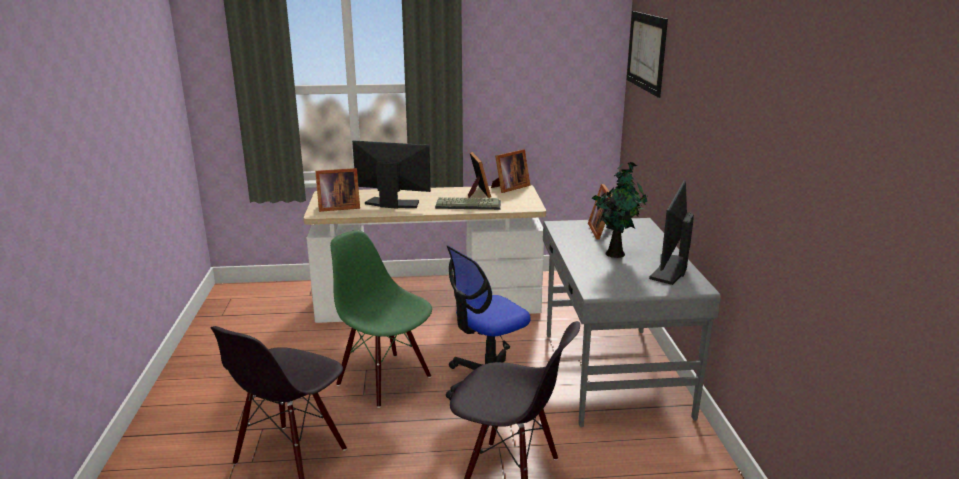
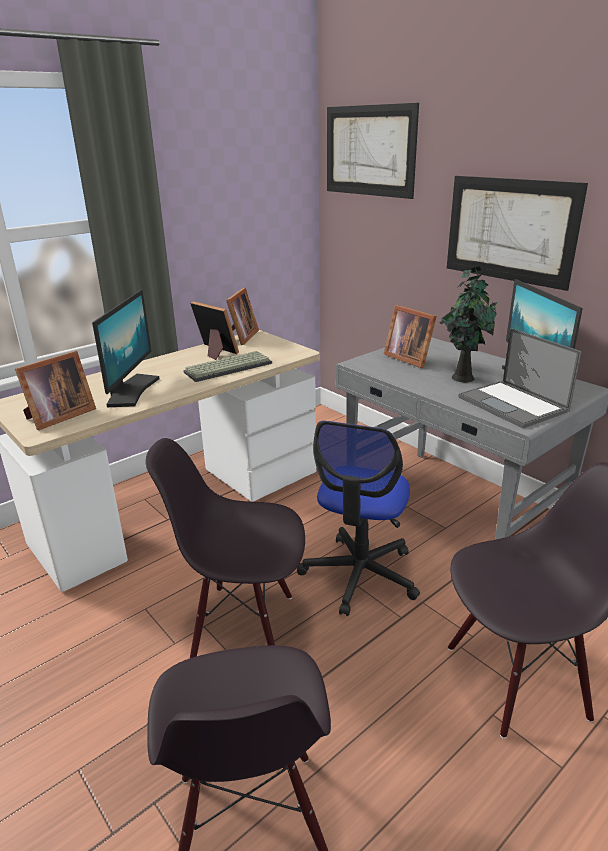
camera: 35 degrees left, 5 degrees up
(385, 380) = (243, 628): green chair -> black chair
(392, 204) = (131, 391): monitor -> monitor turned 120 degrees clockwise
(615, 280) = (513, 404): none -> laptop
(695, 137) = (509, 230): none -> picture

